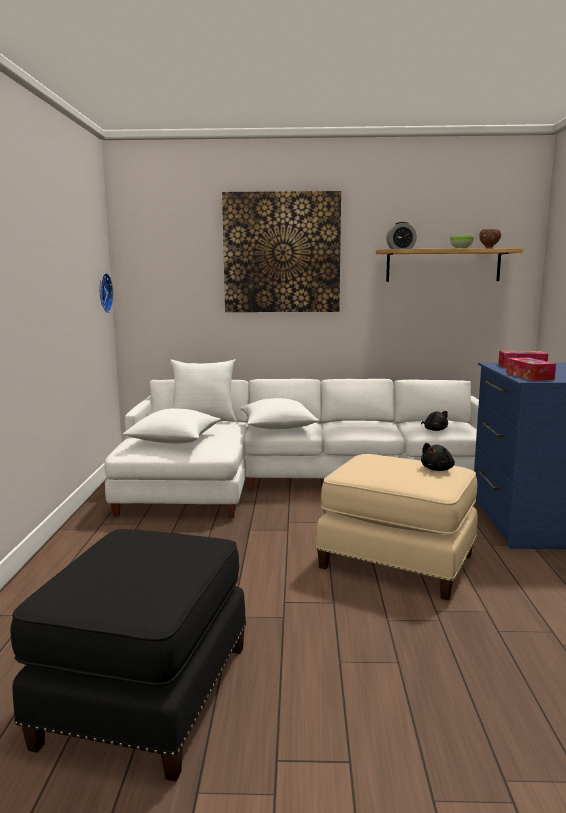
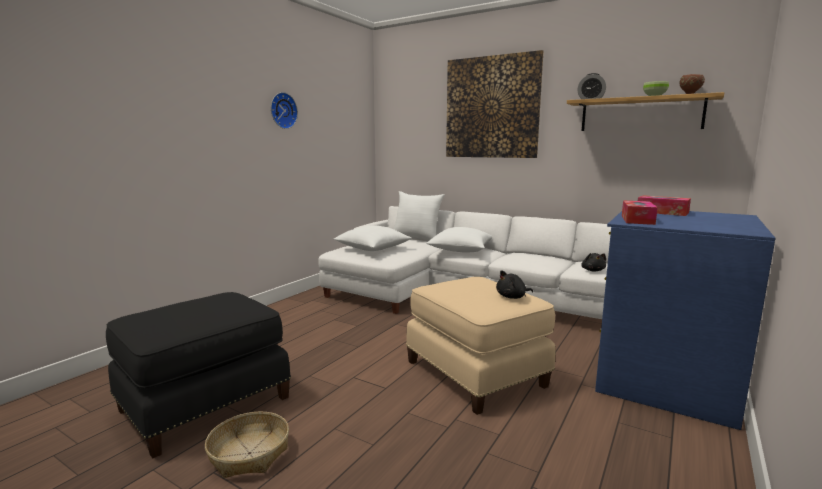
camera: 30 degrees right, 0 degrees up
(103, 293) = (362, 140): wall clock -> wall clock (282, 110)
(288, 723) = (249, 453): none -> basket

